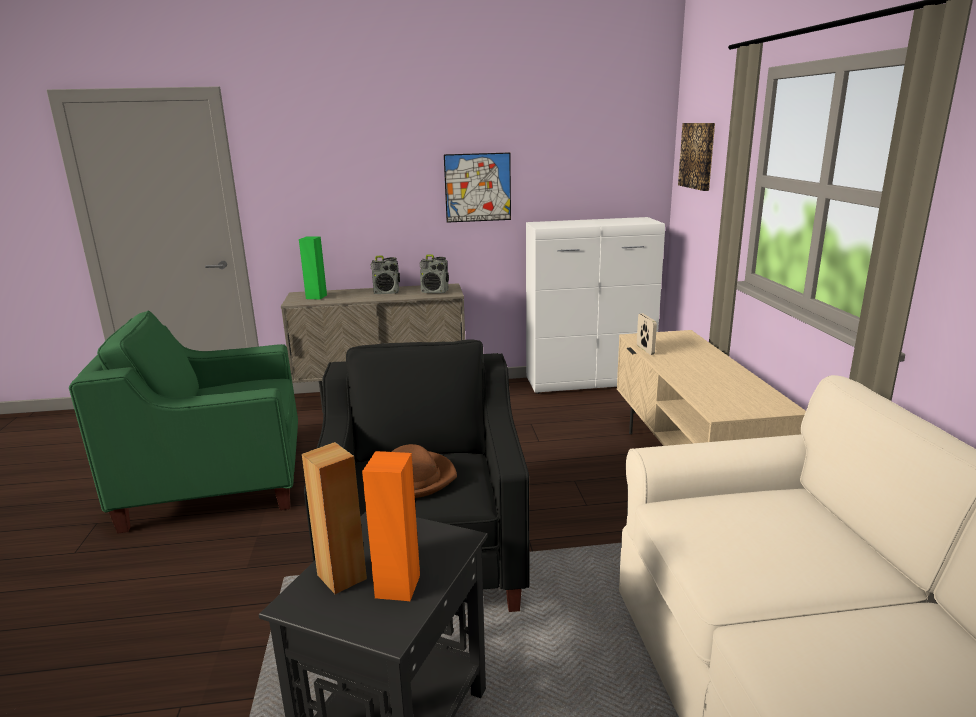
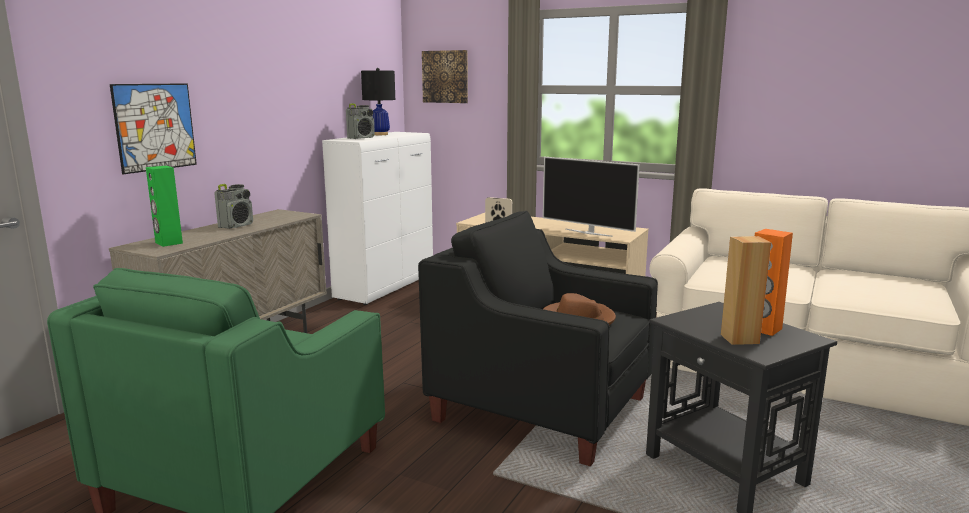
camera: 55 degrees left, 5 degrees down
(435, 292) = (283, 216): radio -> radio (361, 138)
(477, 187) = (283, 106): picture -> picture (155, 127)
(606, 220) = (380, 134): none -> black table lamp
(708, 391) = (589, 232): none -> television

